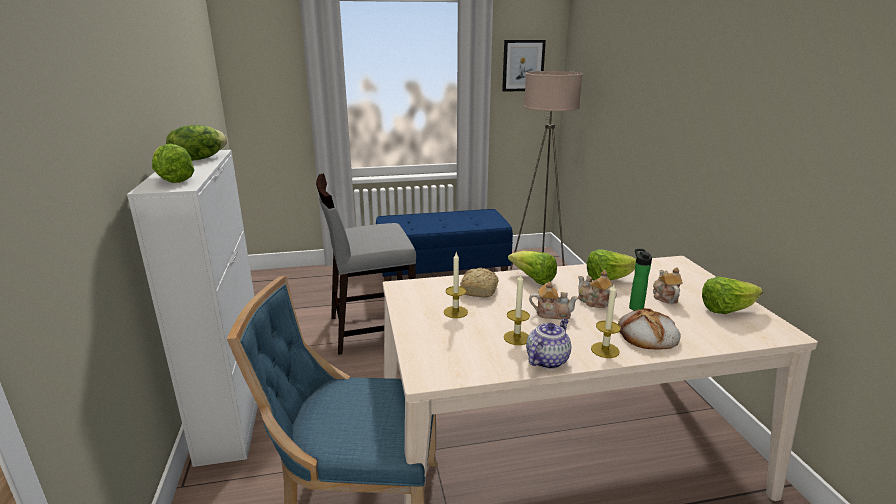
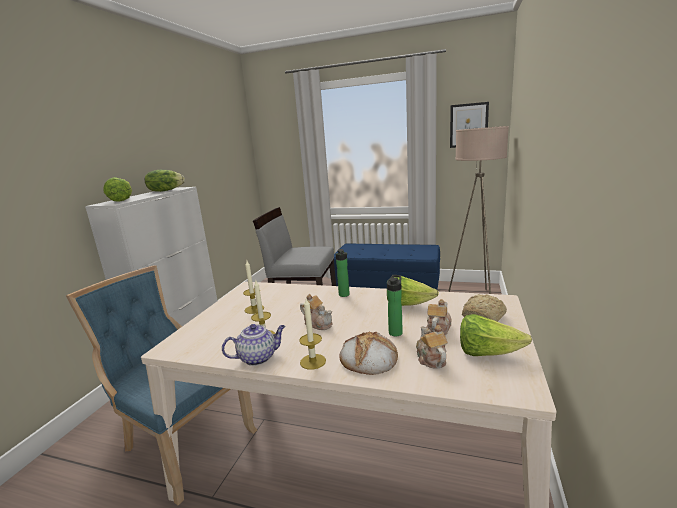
camera: 30 degrees right, 5 degrees down
(479, 290) = (294, 296): bread -> bread (484, 316)
(533, 279) = (344, 295): lettuce -> bottle
(593, 302) = (366, 321): teapot -> teapot (430, 359)

